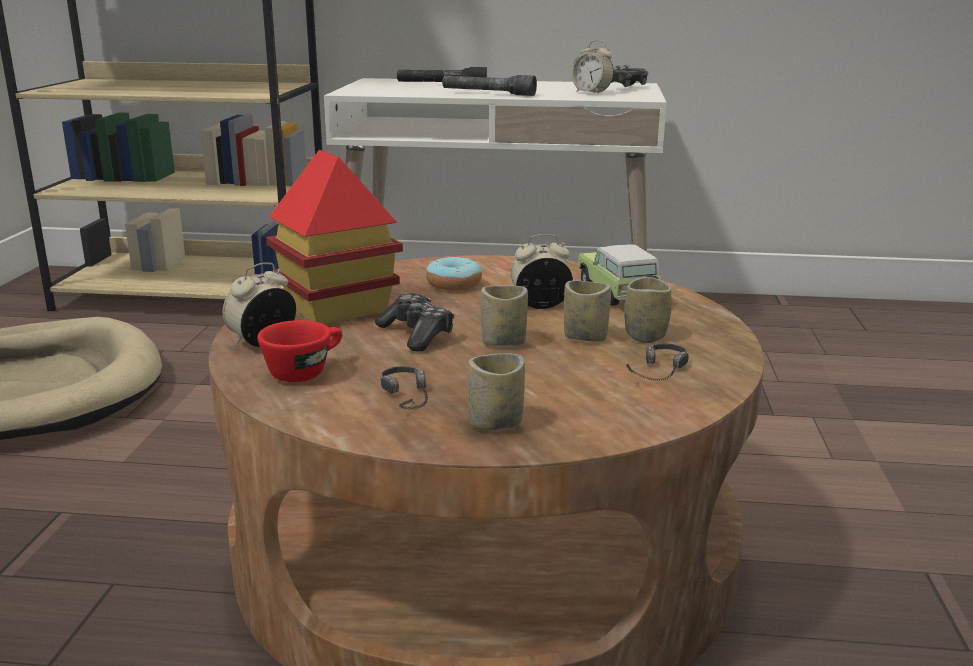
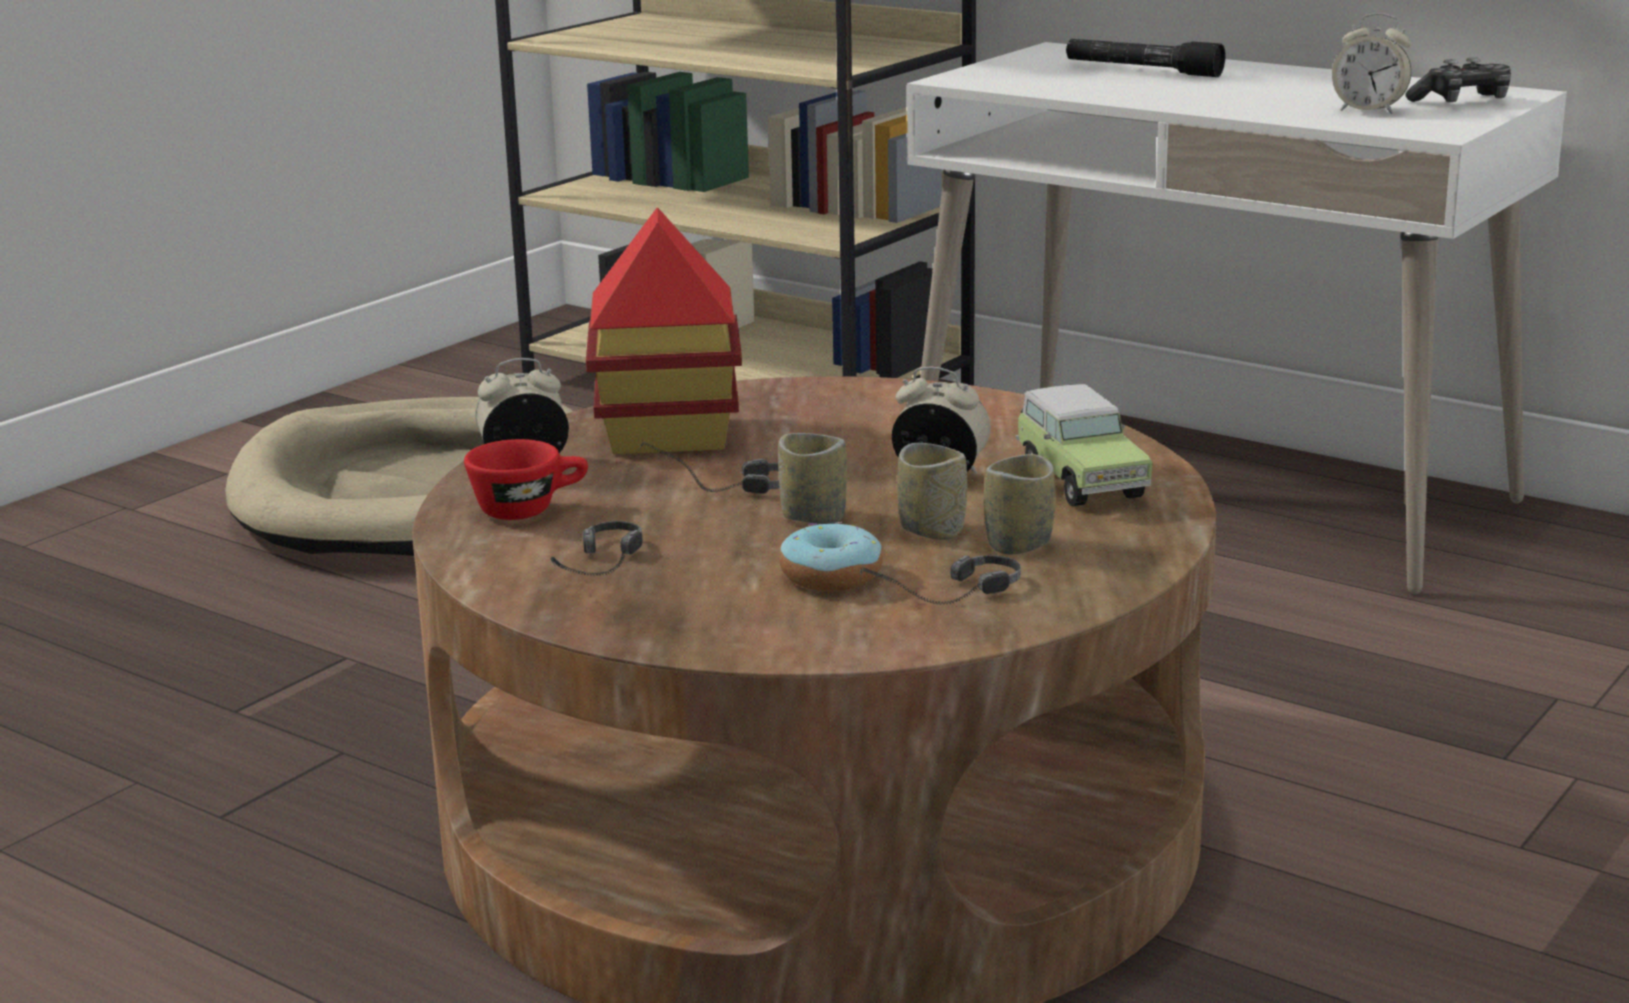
camera: 30 degrees right, 0 degrees up
(417, 334) = (718, 487): game controller -> headphones
(454, 284) = (867, 425): donut -> donut (831, 576)
(488, 93) = (1179, 98): grey flashlight -> none
(495, 423) = (659, 610): cup -> none
(591, 93) = (1369, 110): alarm clock -> alarm clock turned 45 degrees counterclockwise
(618, 295) = (1079, 480): toy car -> toy car turned 150 degrees clockwise

